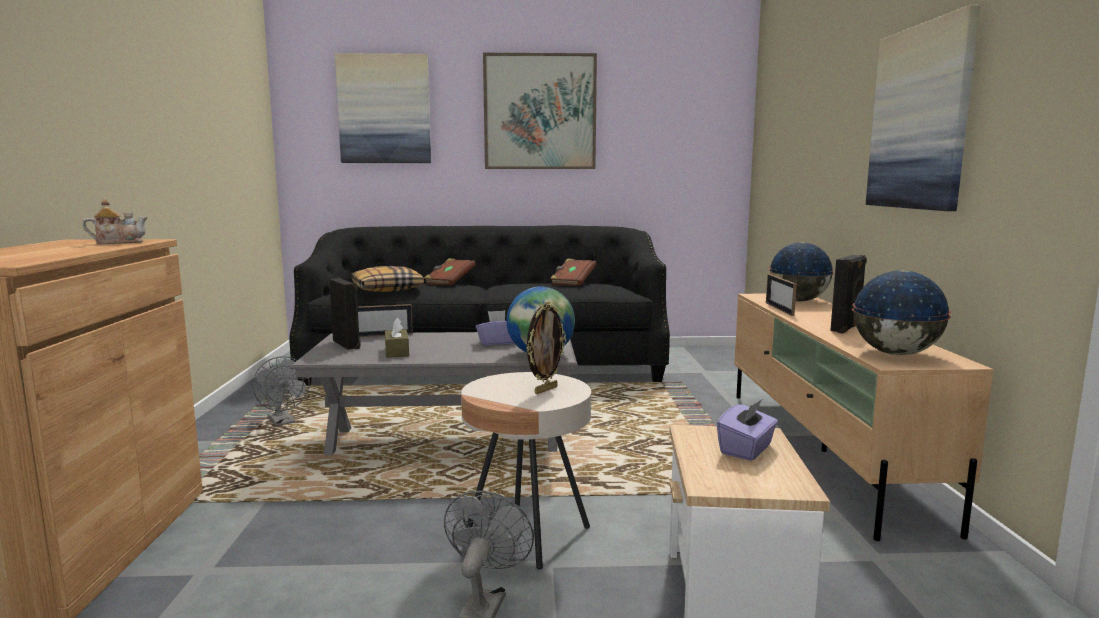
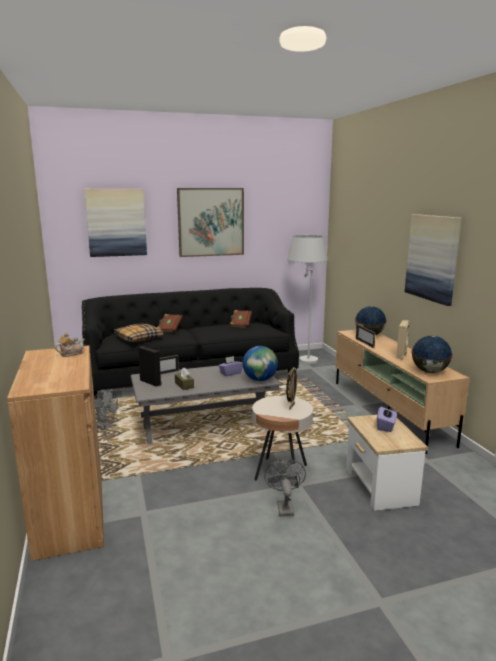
camera: 15 degrees left, 5 degrees up
(698, 356) = (304, 357): none -> white floor lamp
(847, 328) = (402, 355): black speaker -> beige speaker

